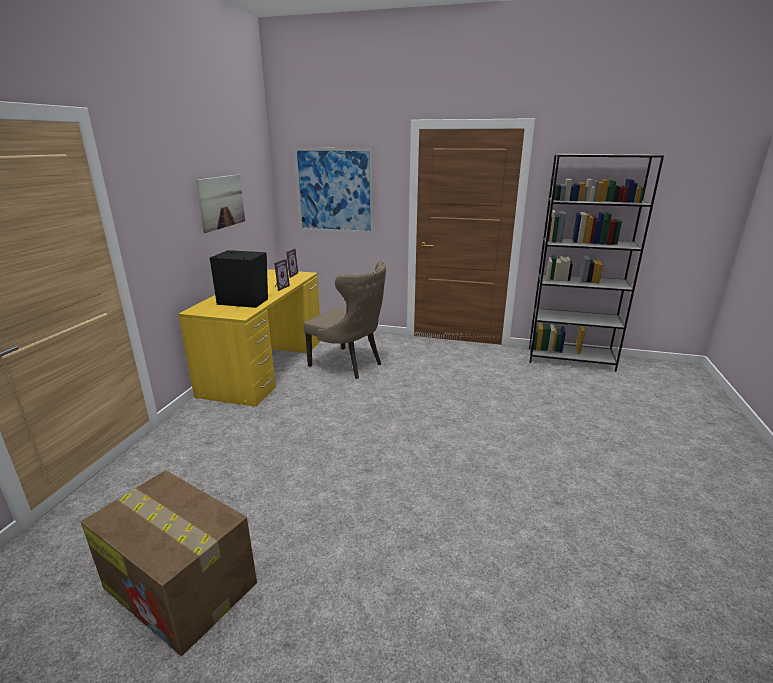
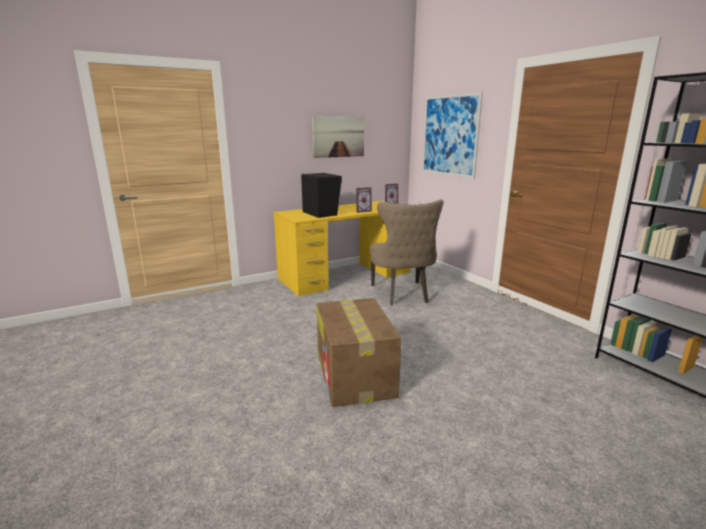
camera: 45 degrees right, 5 degrees down
(182, 586) = (120, 362): cardboard box -> cardboard box (355, 375)

